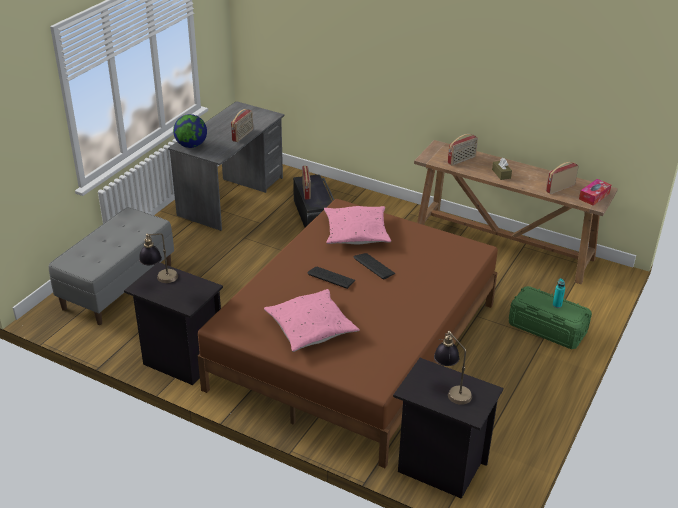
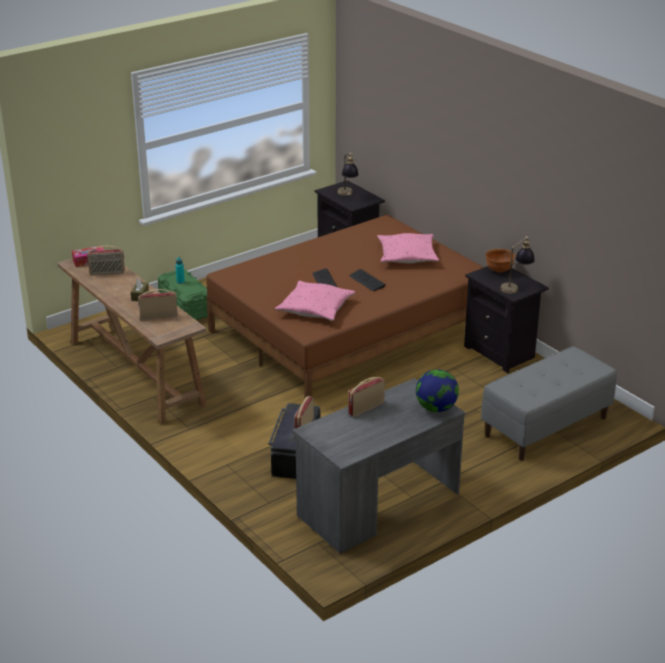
camera: 155 degrees left, 5 degrees down
(186, 300) = (499, 270): none -> brown bowl

